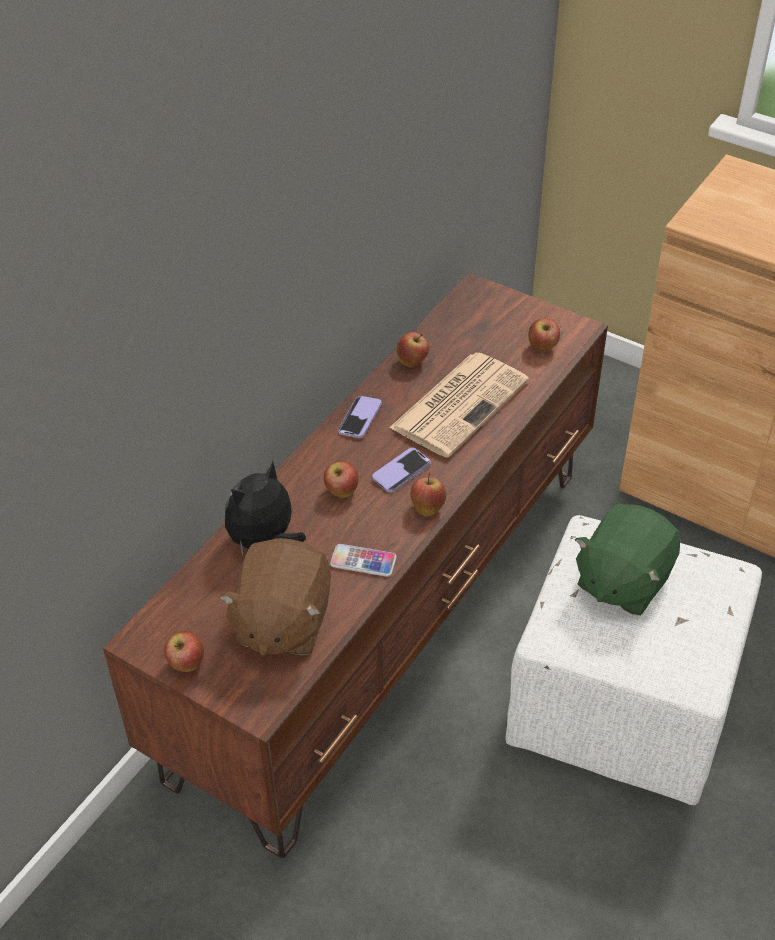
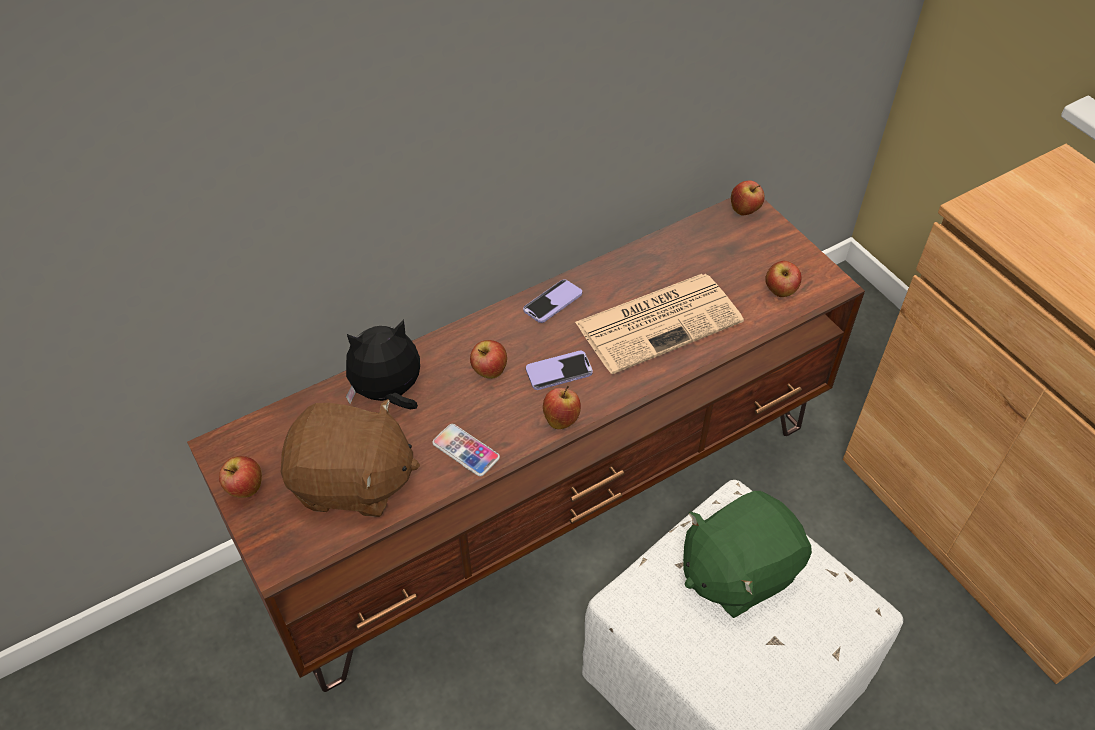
camera: 25 degrees right, 5 degrees up
(281, 622) = (353, 482): brown plush toy -> brown plush toy turned 120 degrees counterclockwise
(412, 362) = (639, 262): apple -> apple (745, 210)

